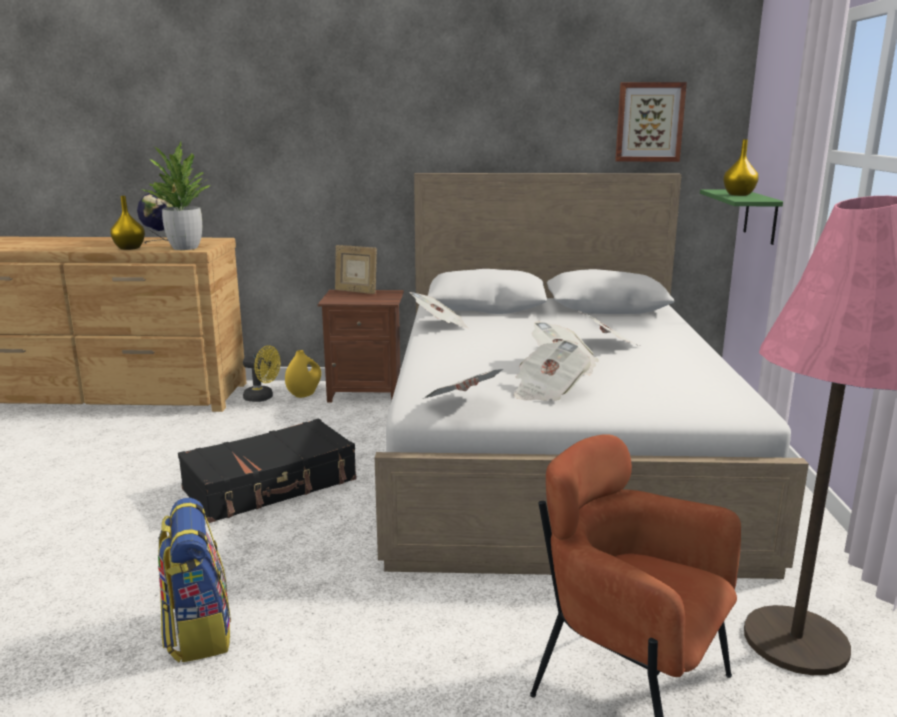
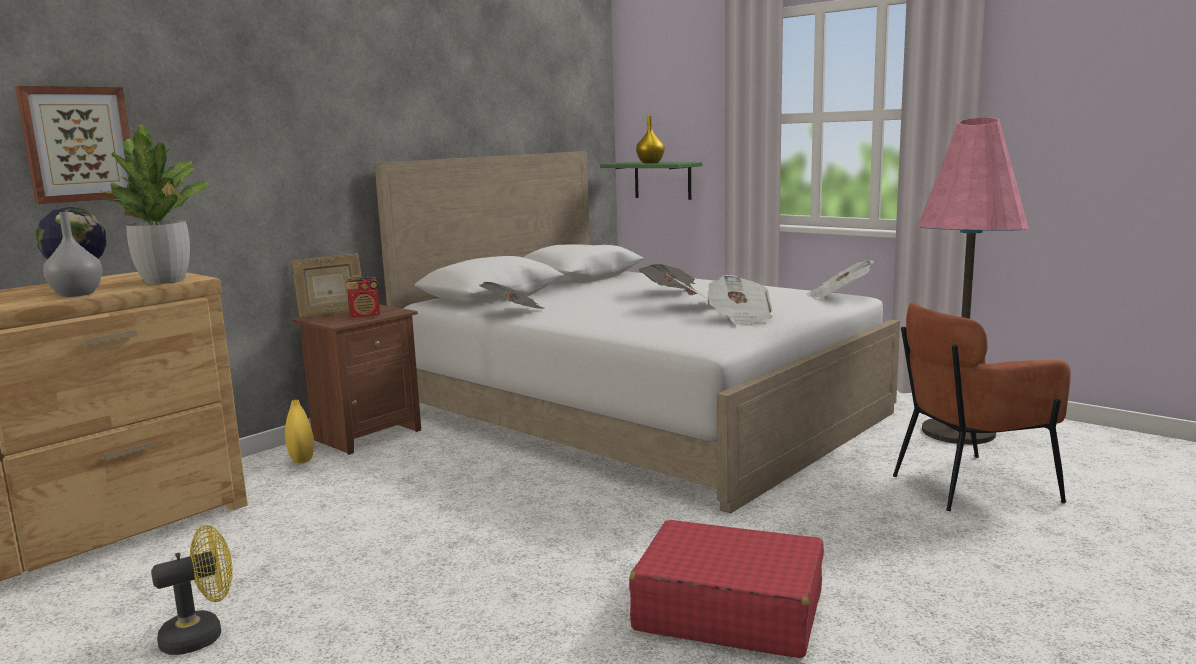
camera: 50 degrees left, 5 degrees down
(129, 248) = (76, 294): yellow vase -> grey vase
(198, 631) = (728, 610): backpack -> red suitcase
(263, 398) = (260, 478): yellow fan -> yellow fan (202, 635)
(271, 485) = (492, 520): black suitcase -> none
(362, 299) = (365, 315): none -> radio
(462, 404) = (727, 338): newspaper -> newspaper (838, 296)
(649, 122) = (555, 105): picture -> picture (78, 144)

